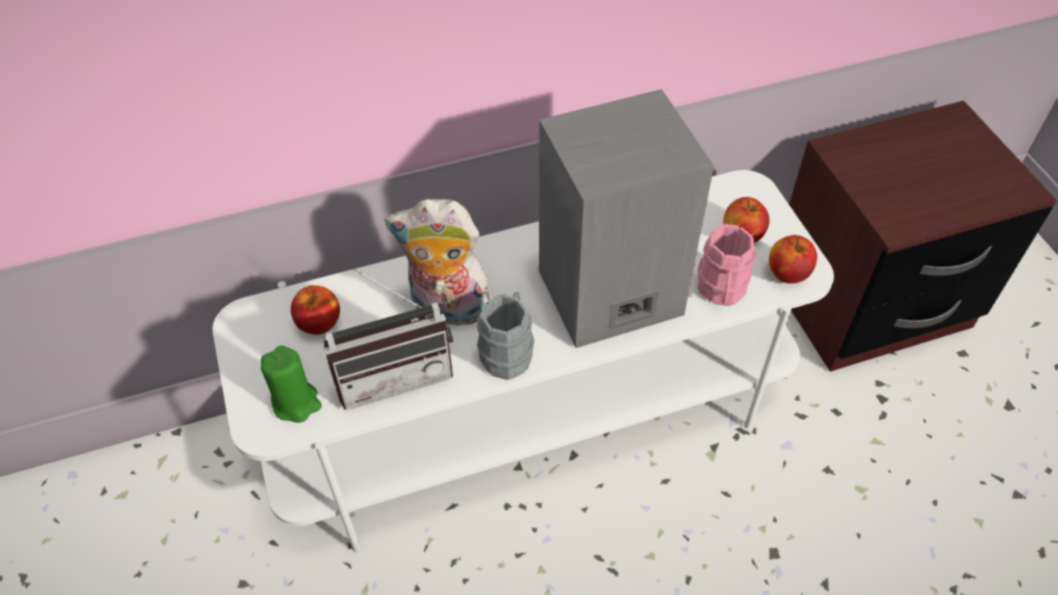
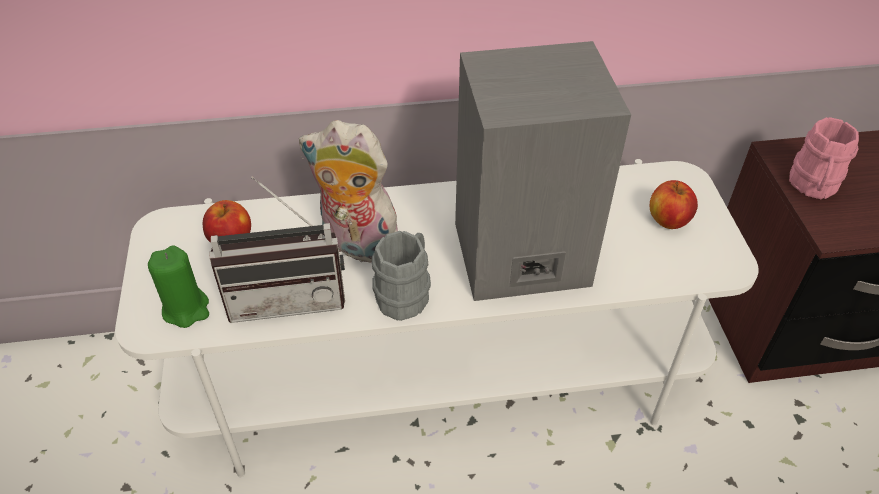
camera: 10 degrees right, 5 degrees down
(721, 292) = (635, 270): pink mug -> pink mug (812, 187)
(787, 274) = (708, 263): apple -> none

